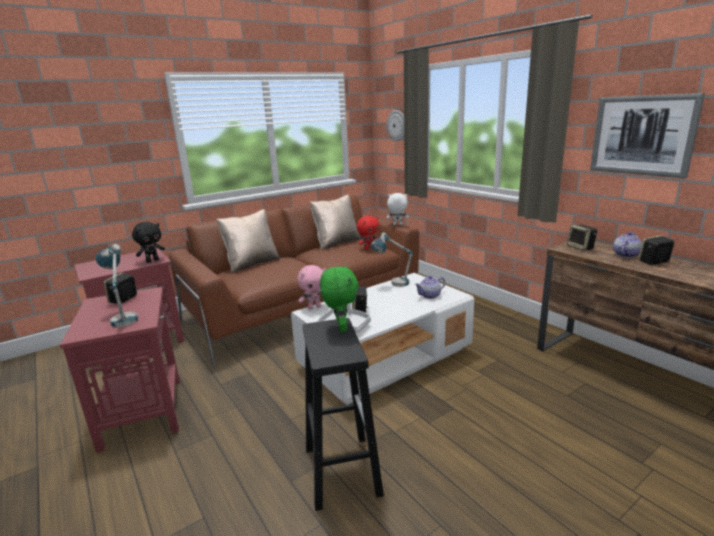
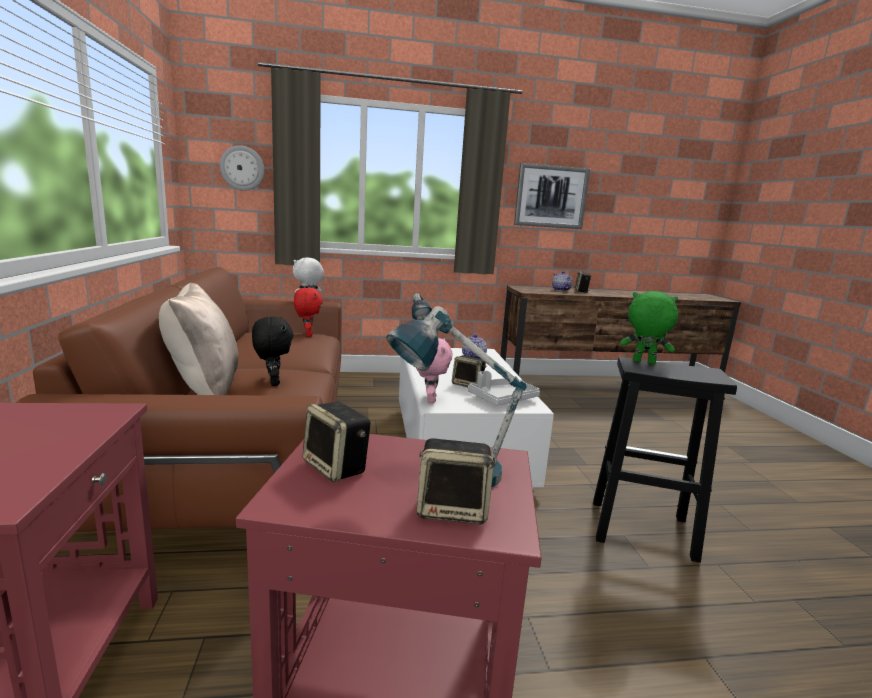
camera: 65 degrees left, 5 degrees down
(152, 260) = (92, 417): black plush toy -> black plush toy (273, 383)
(336, 243) = (247, 338): beige pillow -> none
(581, 247) = (532, 290): speaker -> speaker (453, 510)

